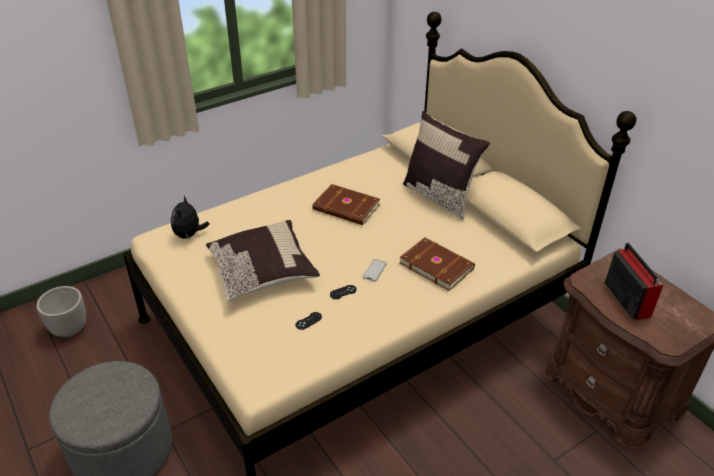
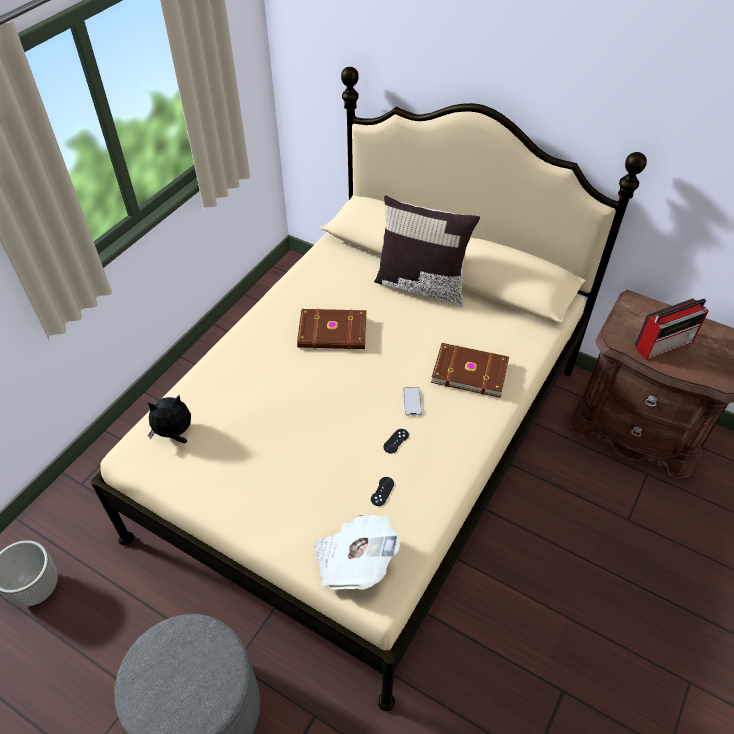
camera: 25 degrees left, 10 degrees up
(189, 235) = (174, 433): plush toy -> plush toy turned 90 degrees clockwise
(254, 357) = (354, 561): none -> newspaper
(262, 272) = (291, 449): pillow -> none
(626, 298) = (664, 344): radio -> radio turned 105 degrees clockwise

